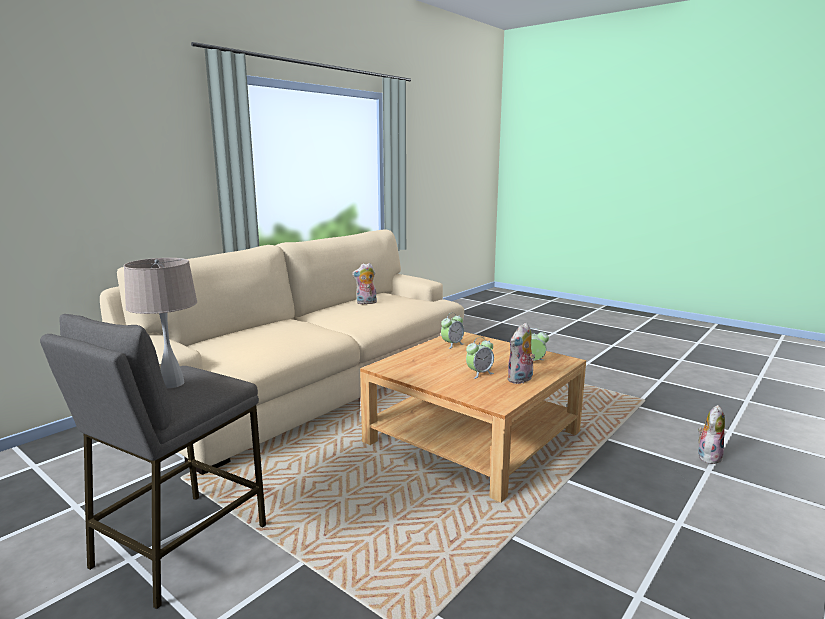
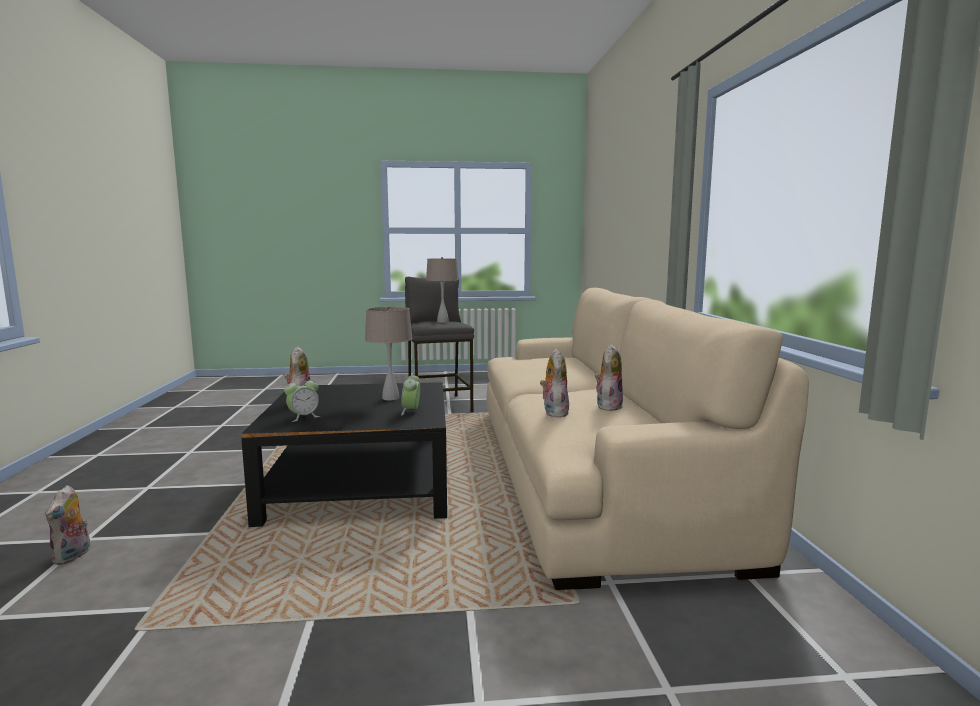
camera: 135 degrees right, 5 degrees down
(399, 308) = (554, 412): none -> plush toy
(442, 361) = (390, 398): none -> beige table lamp
(473, 437) = (361, 484): beige coffee table -> black coffee table
(479, 373) = (342, 398): alarm clock -> none

